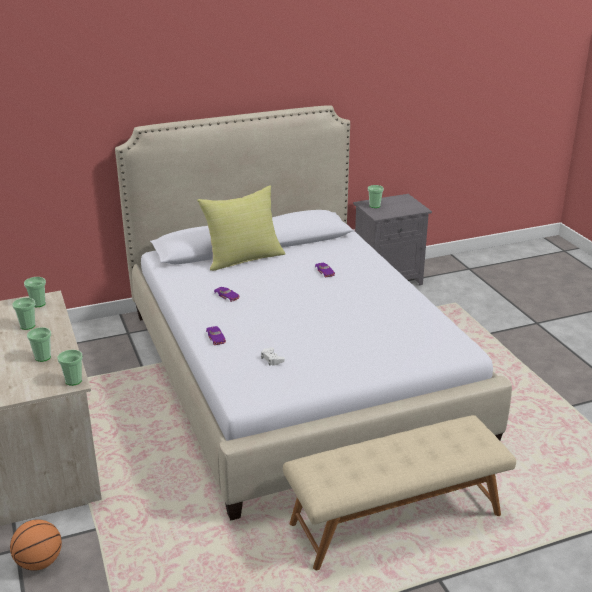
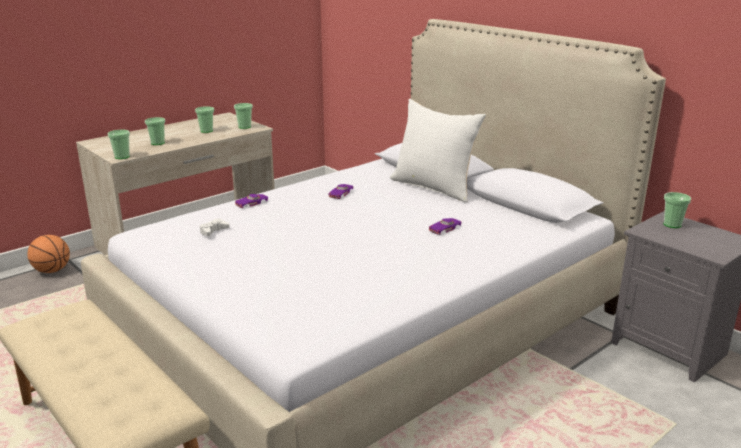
camera: 70 degrees right, 5 degrees down
(243, 258) = (434, 187): yellow pillow -> white pillow

